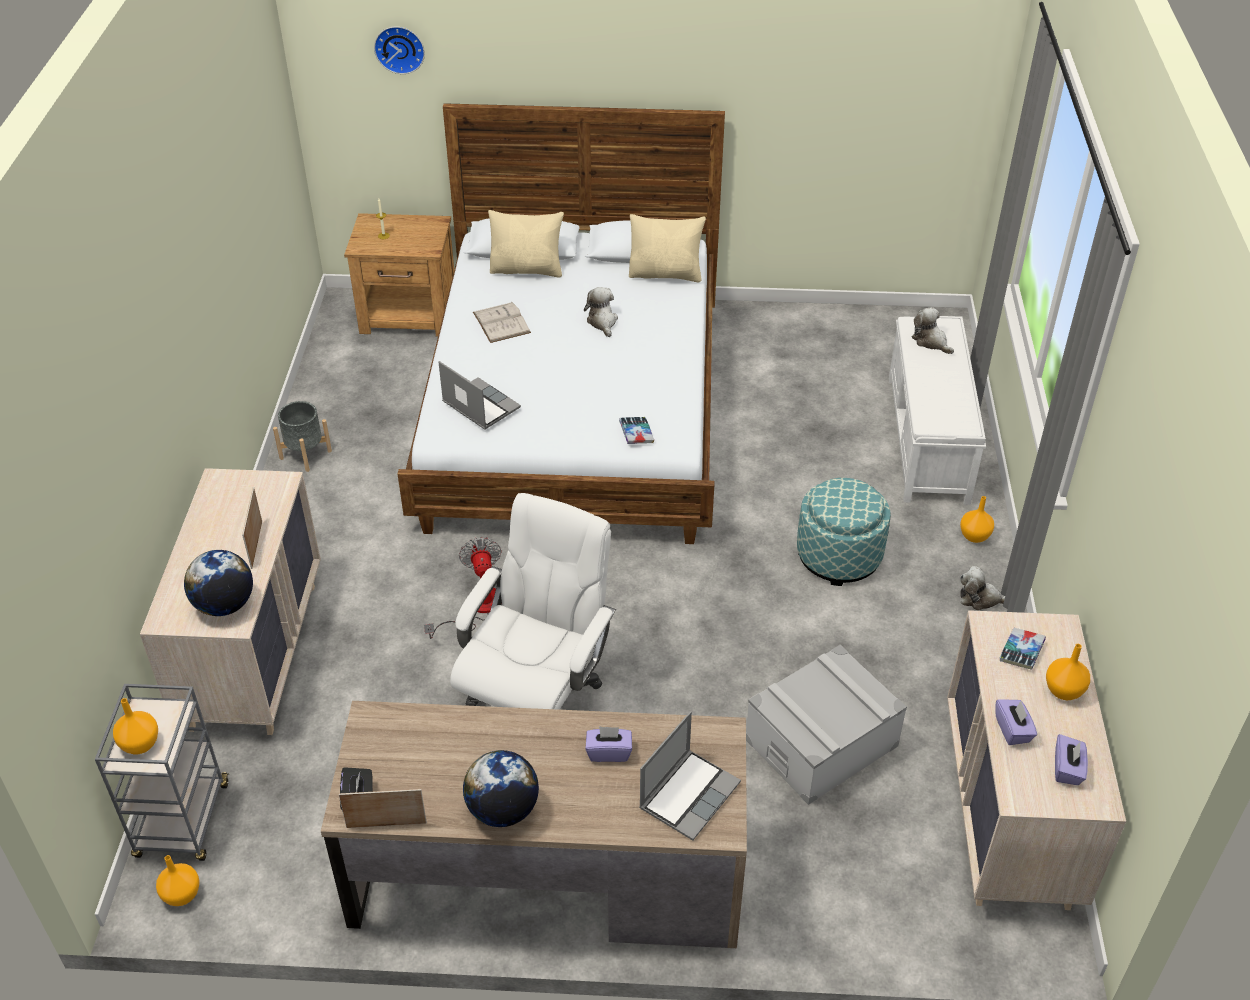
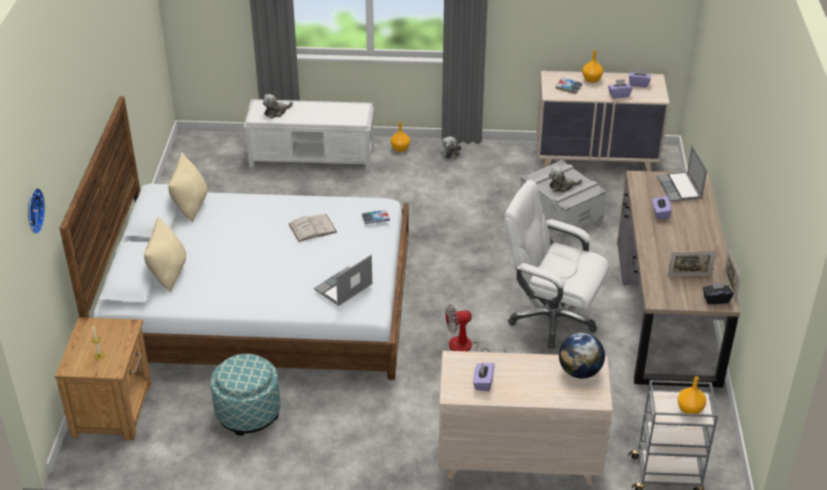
camera: 90 degrees left, 5 degrees down
(182, 895) = (720, 465): orange vase -> none
(230, 507) = (483, 382): none -> purple tissue box
(256, 544) = (520, 364): picture frame -> picture frame (689, 276)
(305, 455) = (298, 457): grey planter -> none
(501, 322) = (239, 283): white book -> white book (312, 228)
(502, 810) = (707, 248): globe -> none
(602, 322) = (246, 235): plush toy -> plush toy (562, 186)
(689, 794) = (680, 188): laptop -> laptop turned 135 degrees counterclockwise
(838, 556) = (417, 197): ottoman -> ottoman (248, 413)

